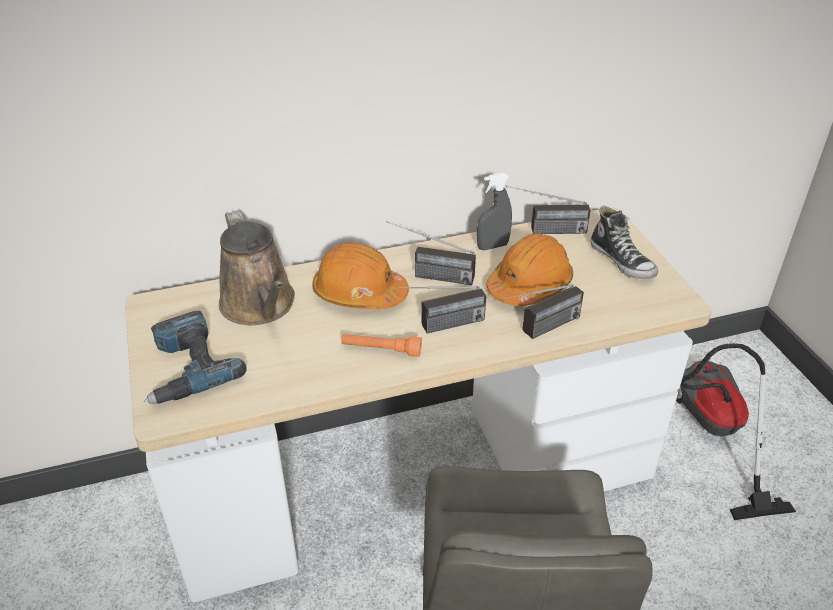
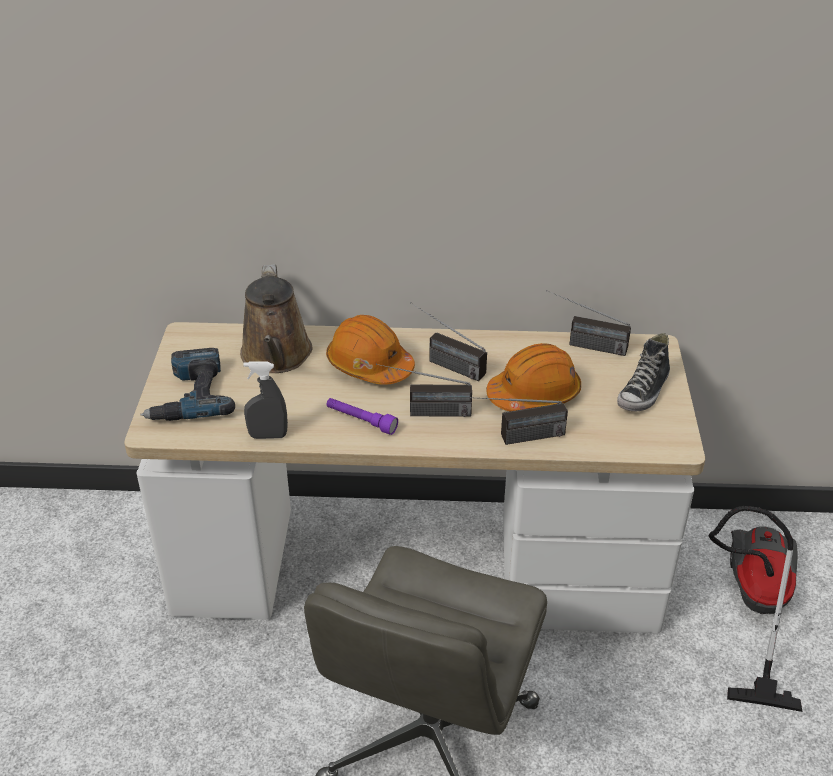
camera: 20 degrees right, 0 degrees up
(381, 350) = (361, 421): orange flashlight -> purple flashlight
(492, 246) = (521, 348): grey spray bottle -> grey spray bottle (268, 436)
(622, 261) = (643, 392): shoe -> shoe turned 45 degrees clockwise

